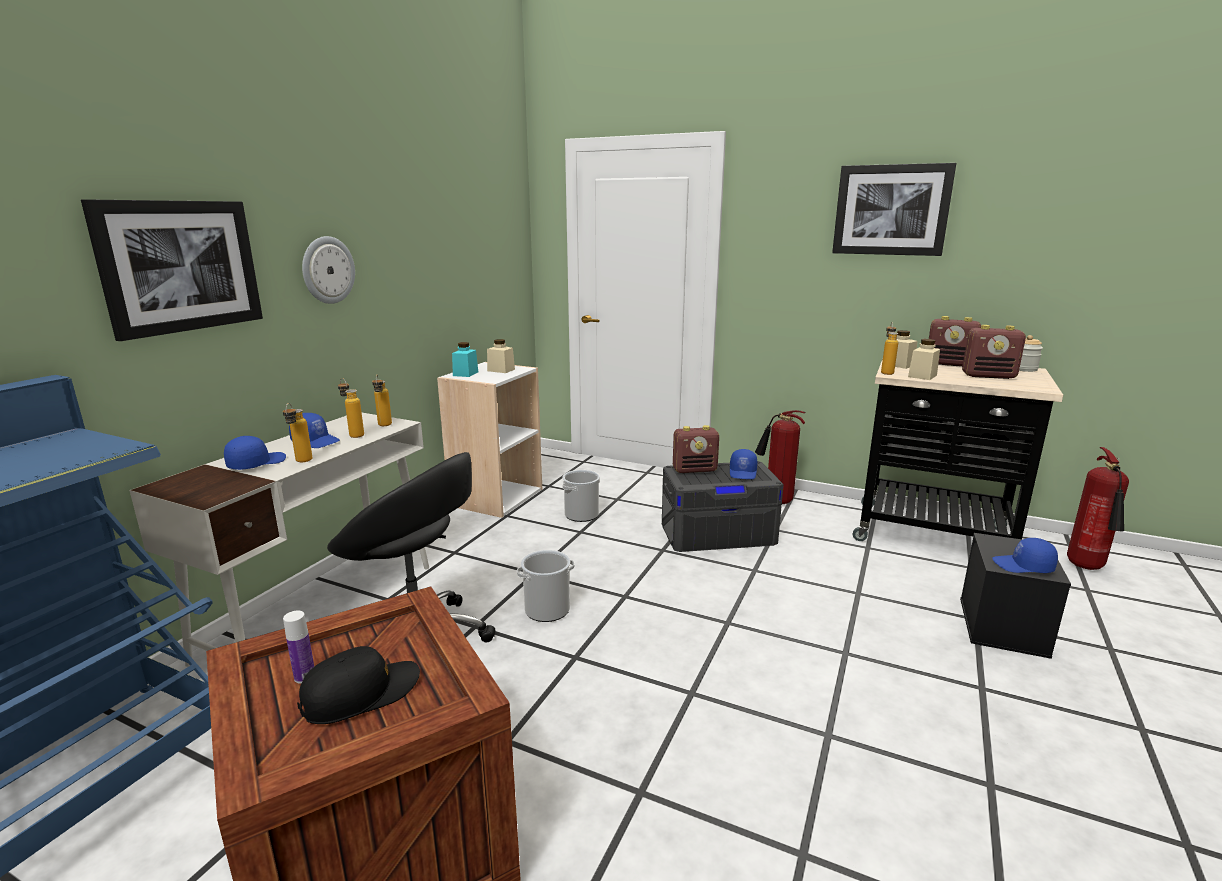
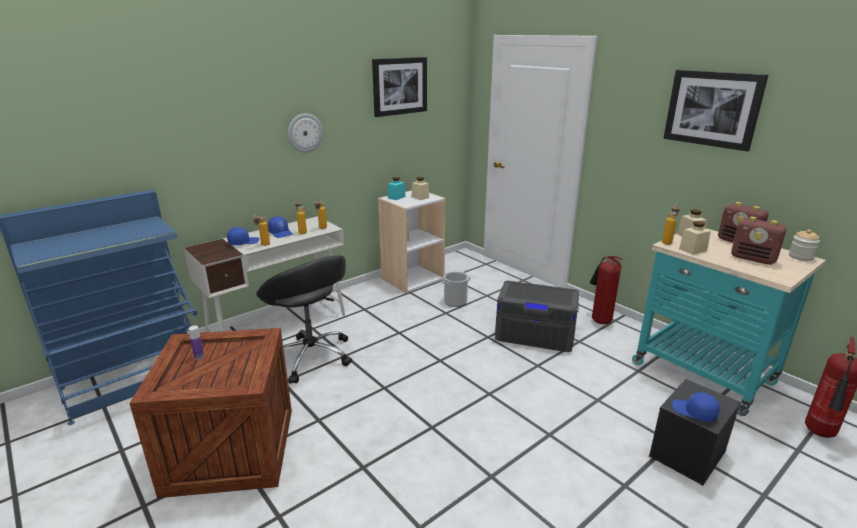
camera: 25 degrees right, 5 degrees up
(180, 266) = (216, 134): picture -> picture (399, 86)
(361, 694) = (213, 371): black cap -> none
(547, 610) = (389, 356): bucket -> none
(695, 470) = (523, 287): radio -> none
(743, 473) = (555, 296): blue cap -> none
(932, 535) = (703, 374): black cart -> turquoise cart

